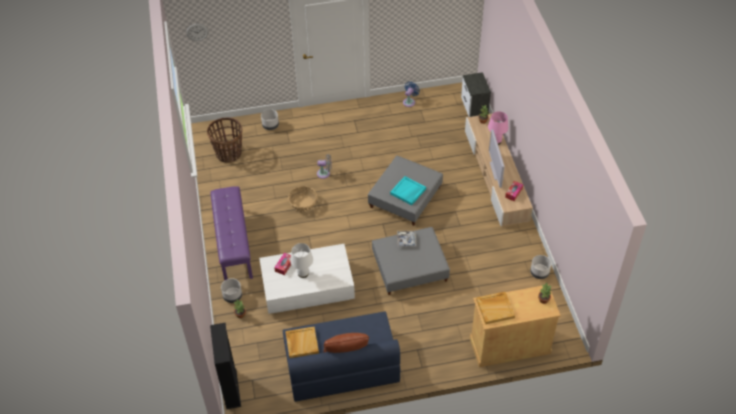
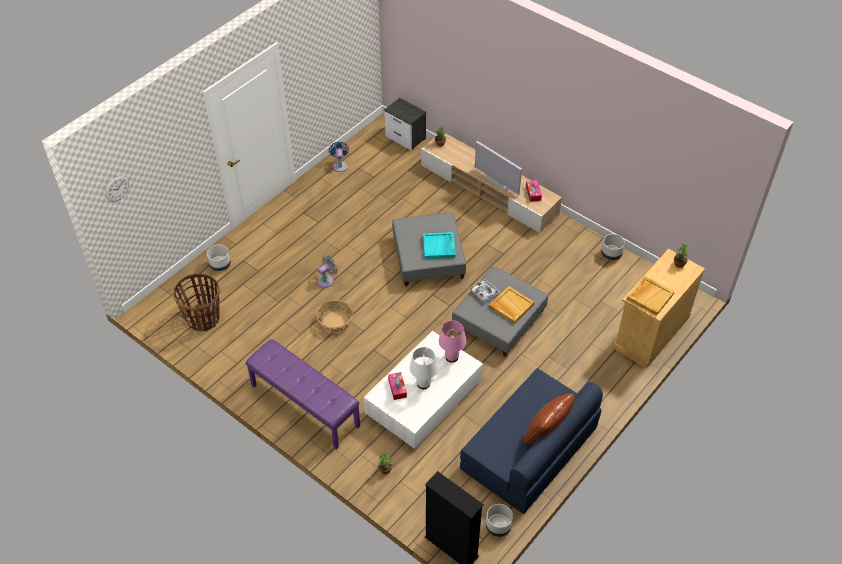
camera: 40 degrees left, 0 degrees up
(232, 296) = (358, 457): grey planter -> grey planter (498, 527)
(301, 343) = (493, 449): beige tray -> beige tray (511, 306)
(496, 141) = (471, 155): pink table lamp -> pink table lamp (452, 357)

